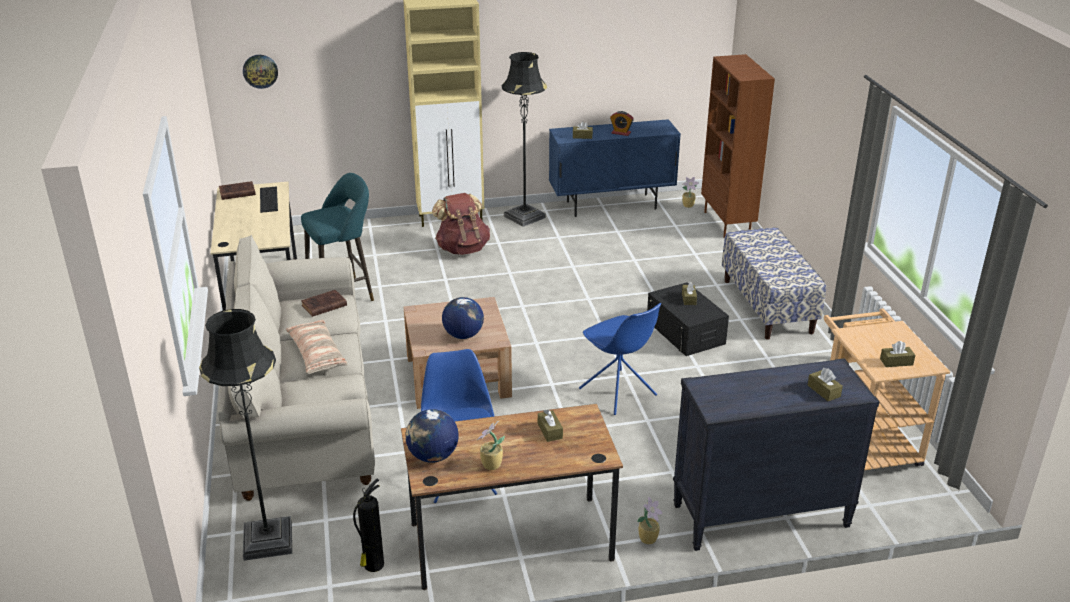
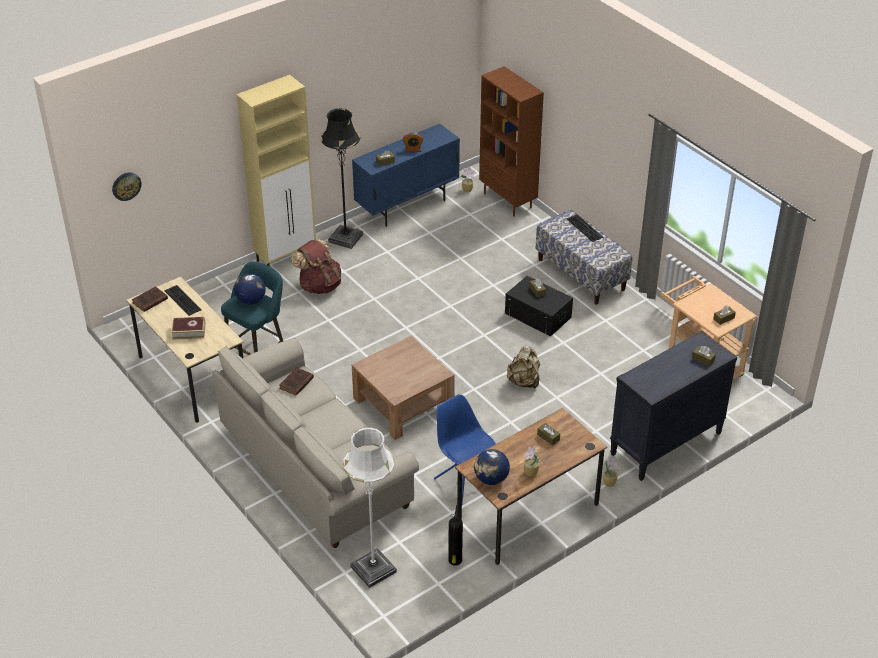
camera: 25 degrees left, 10 degrees up
(245, 225) = (189, 331): none -> book
(268, 540) = (373, 569): black floor lamp -> white floor lamp
(316, 354) = (326, 426): pillow -> none
(463, 335) = (414, 376): globe -> globe (251, 300)
(618, 393) = (524, 381): blue chair -> beige backpack
(783, 246) = (585, 228): none -> keyboard

